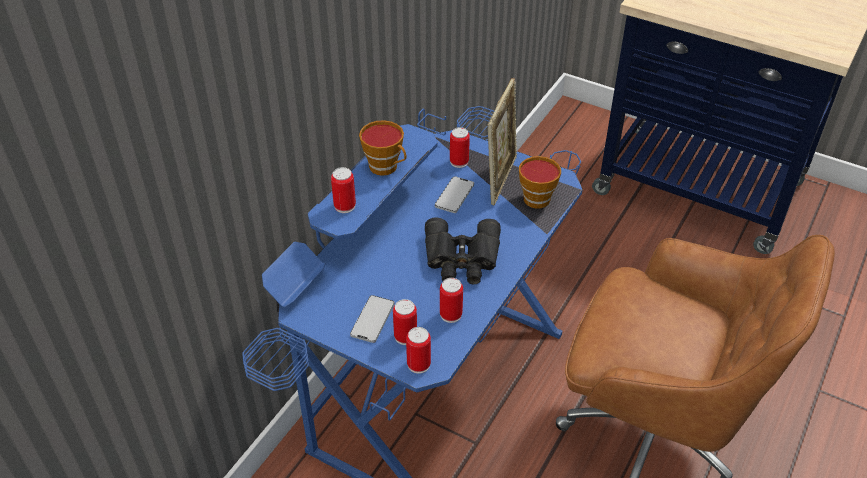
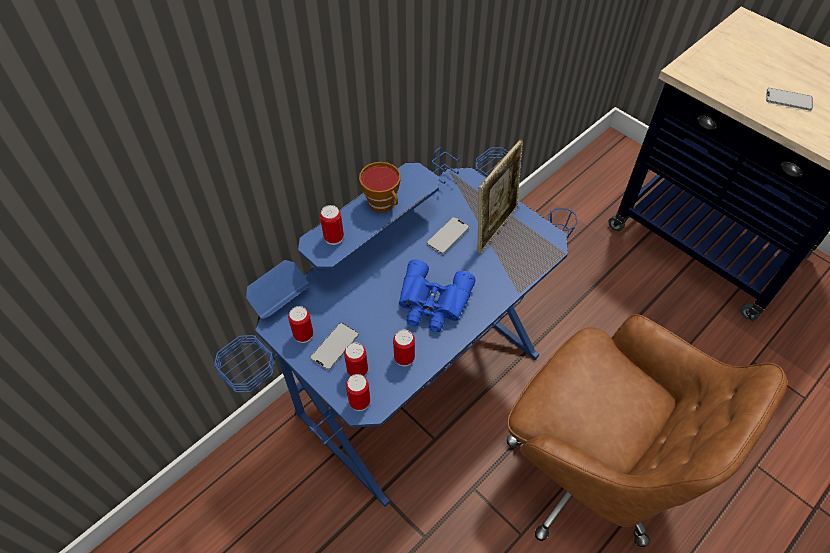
camera: 15 degrees right, 10 degrees up
(459, 162) = (463, 202): can -> can (303, 334)
(462, 259) = (433, 303): black binoculars -> blue binoculars
(537, 197) = (523, 253): cup -> none
(748, 11) = (788, 100): none -> phone

